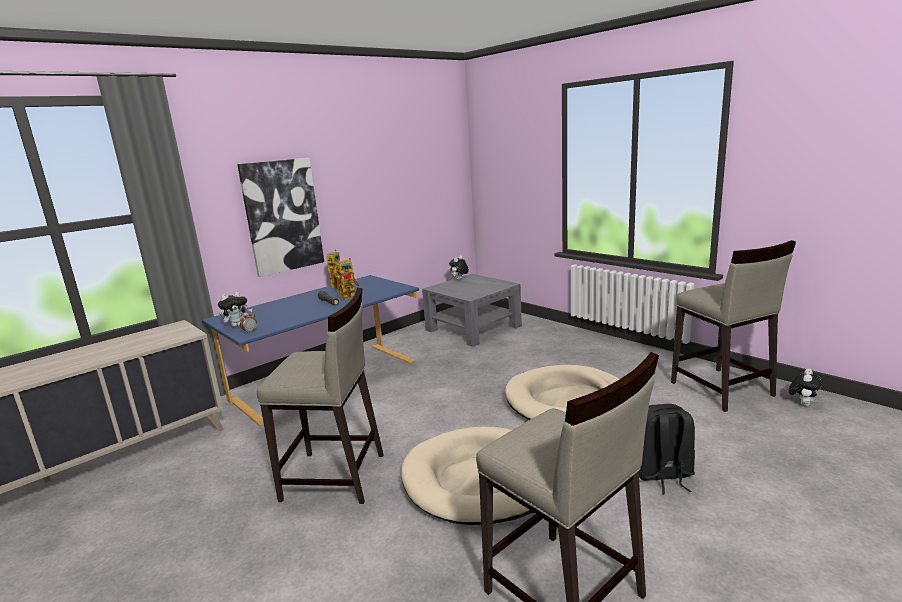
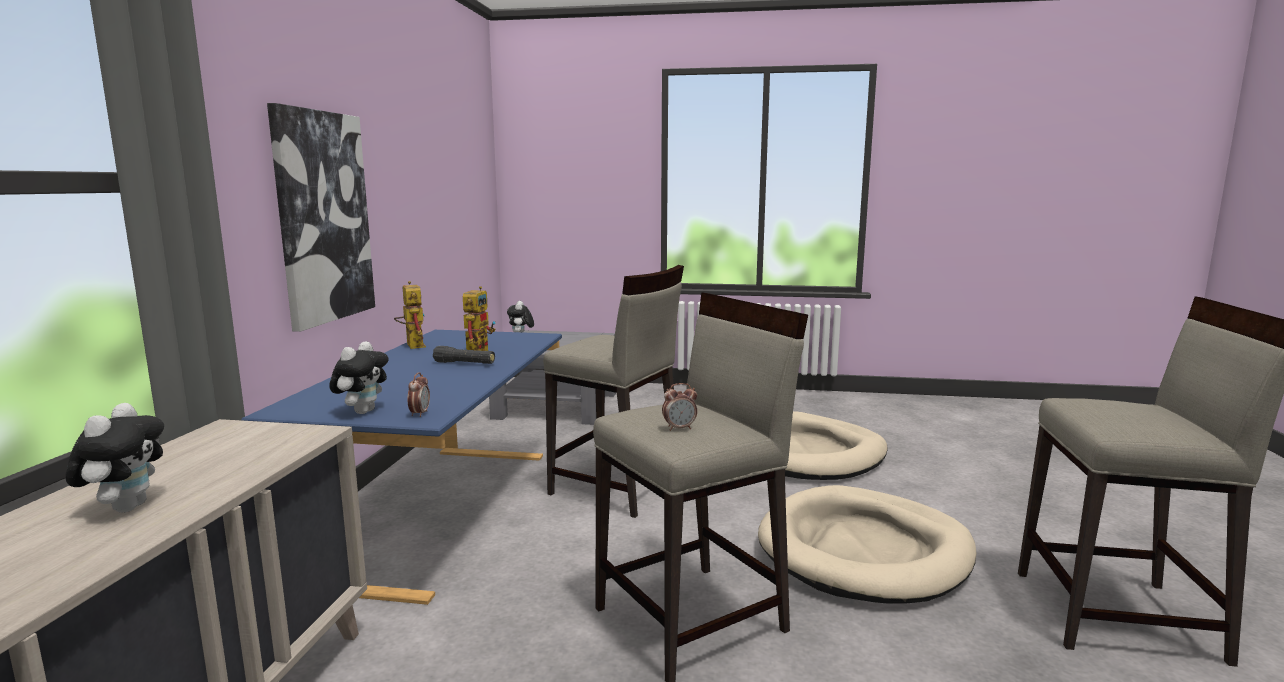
camera: 40 degrees left, 5 degrees down
(294, 369) = (679, 428): none -> alarm clock
(662, 475) = (994, 490): black backpack -> none
(721, 389) = (908, 412): beige stool -> beige stool (616, 488)
(802, 404) = (978, 409): plush toy -> plush toy (126, 507)

